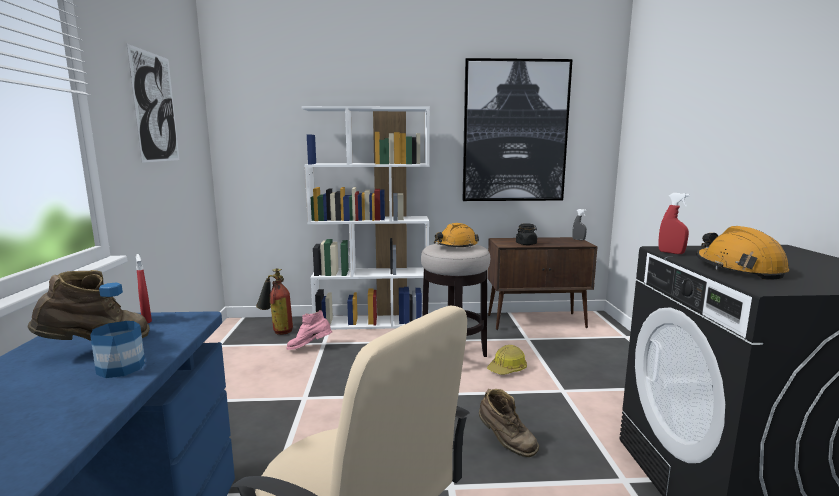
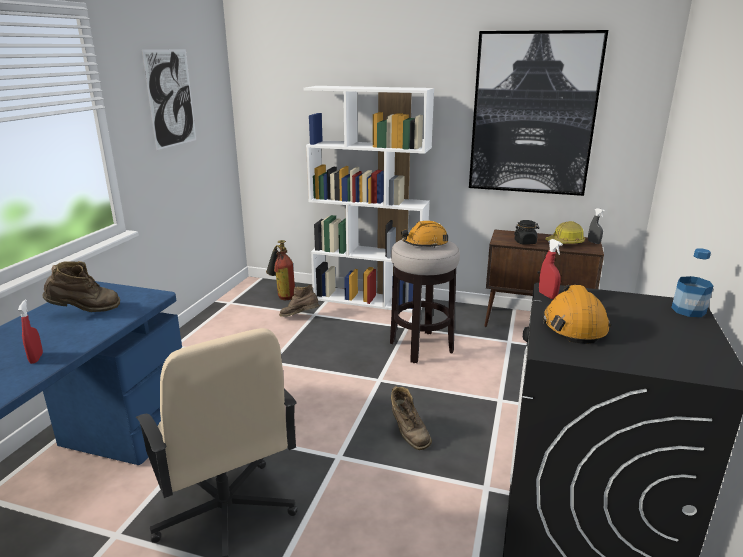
camera: 20 degrees right, 10 degrees up
(121, 368) = (89, 330): bottle -> bottle (688, 310)
(146, 320) = (125, 293): red spray bottle -> red spray bottle (36, 358)
(310, 348) = (300, 317): pink boot -> brown boot
(507, 369) = (463, 369): hard hat -> hard hat (565, 242)

